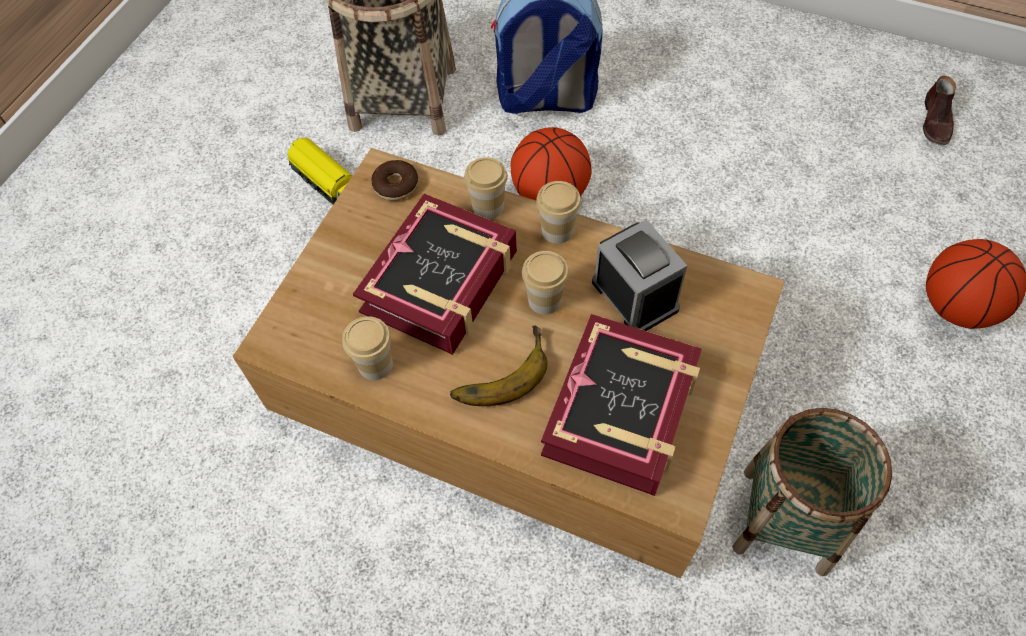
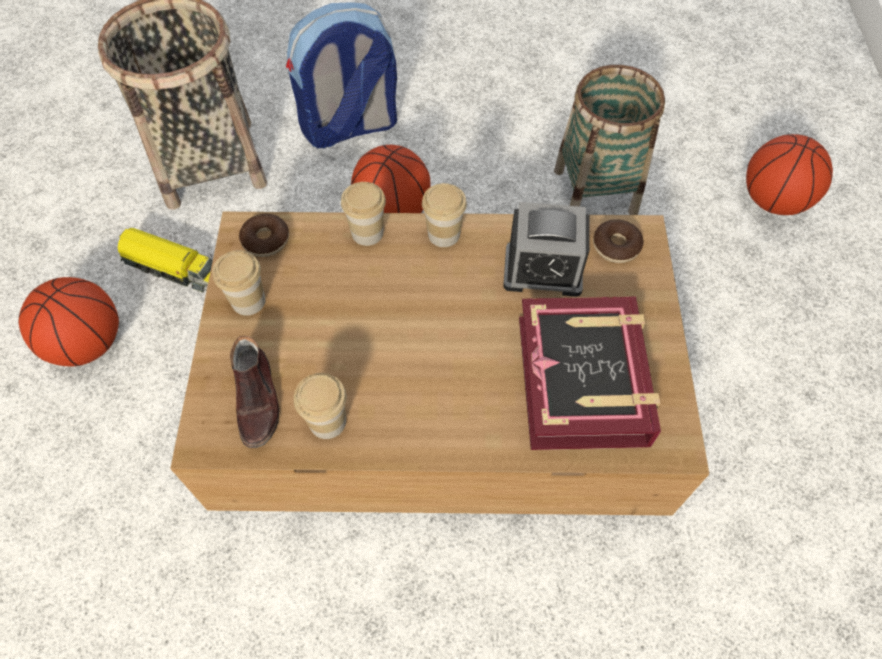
camera: 25 degrees left, 0 degrees up
(233, 230) = (88, 344): none -> basketball
(441, 282) = (356, 319): book -> none
(498, 370) = (451, 383): banana -> none
(544, 300) = (463, 302): cup -> cup (248, 301)
(635, 295) = (543, 270): alarm clock -> alarm clock turned 150 degrees clockwise
(719, 295) = (616, 246): none -> donut
(785, 520) = (726, 429): basket -> basket (595, 191)
(936, 122) = (686, 55): brown shoe -> brown shoe (257, 399)

